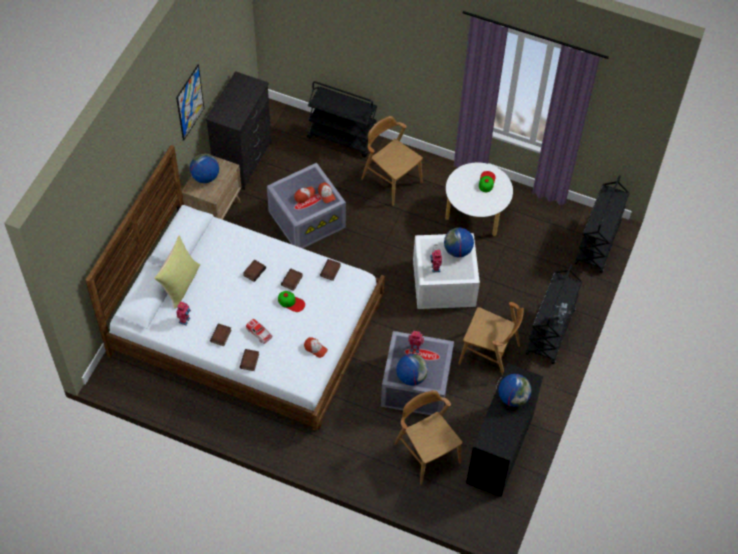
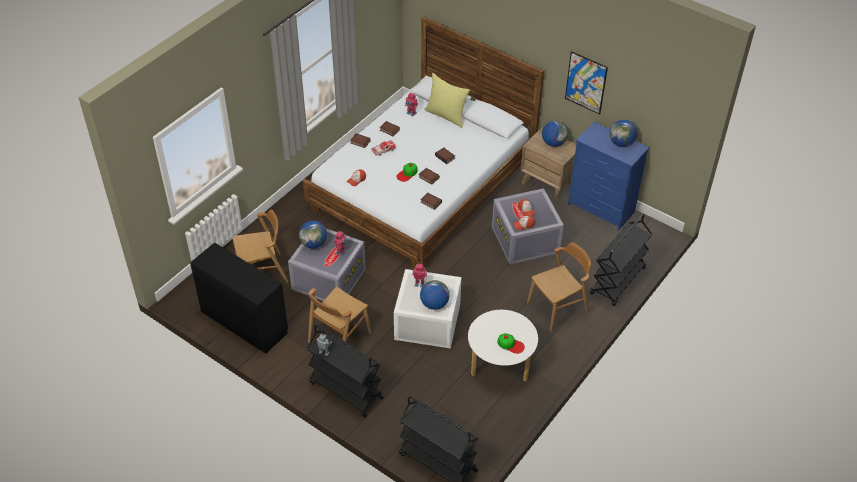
camera: 105 degrees right, 10 degrees down
(243, 161) = (601, 209): black dresser -> blue dresser
(513, 397) = (246, 278): globe -> globe (621, 143)

